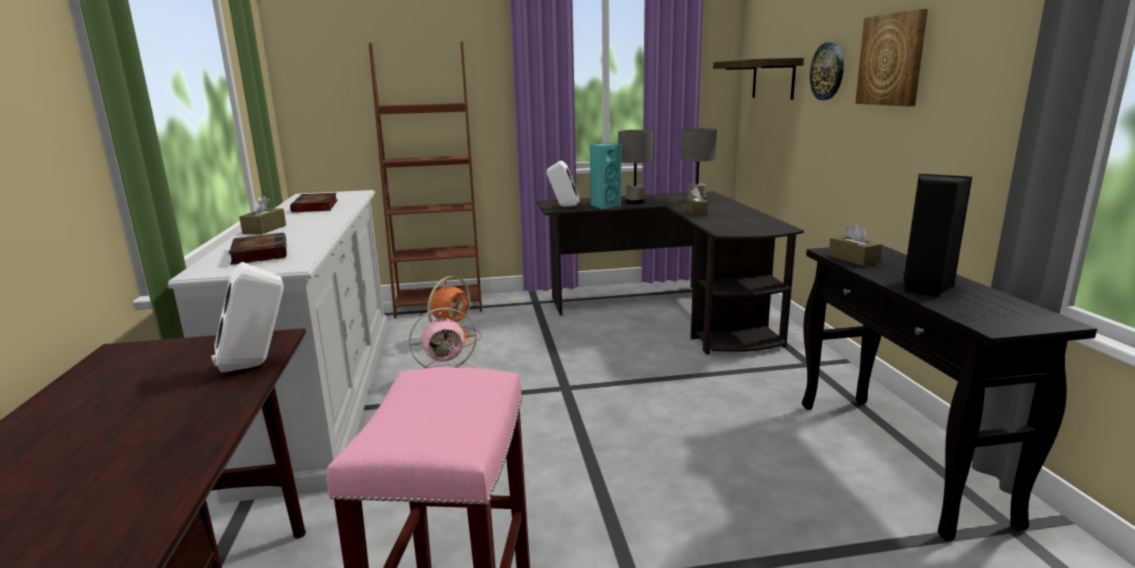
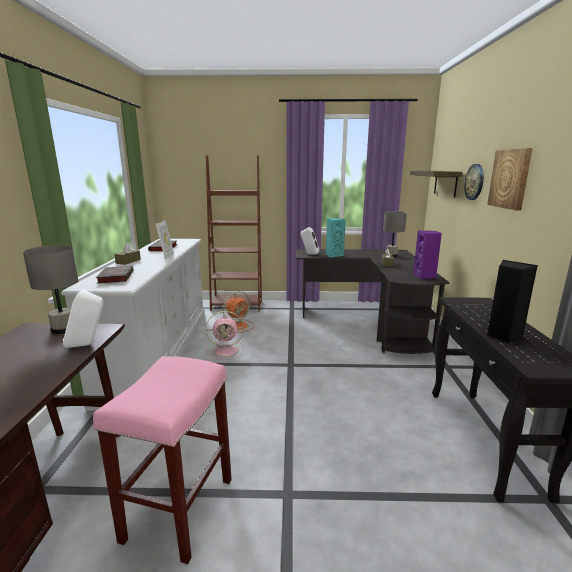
camera: 10 degrees right, 0 degrees up
(331, 218) = (166, 256): none -> picture frame
(635, 202) = (353, 254): grey table lamp -> grey table lamp (64, 329)
(763, 225) = (424, 276): none -> purple speaker
(853, 259) = (465, 307): brown tissue box -> none

